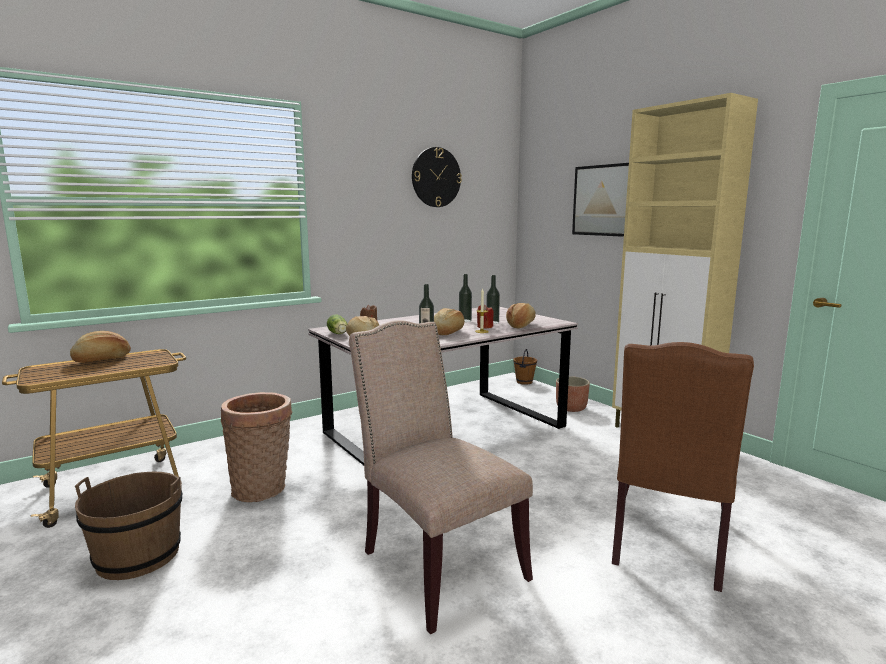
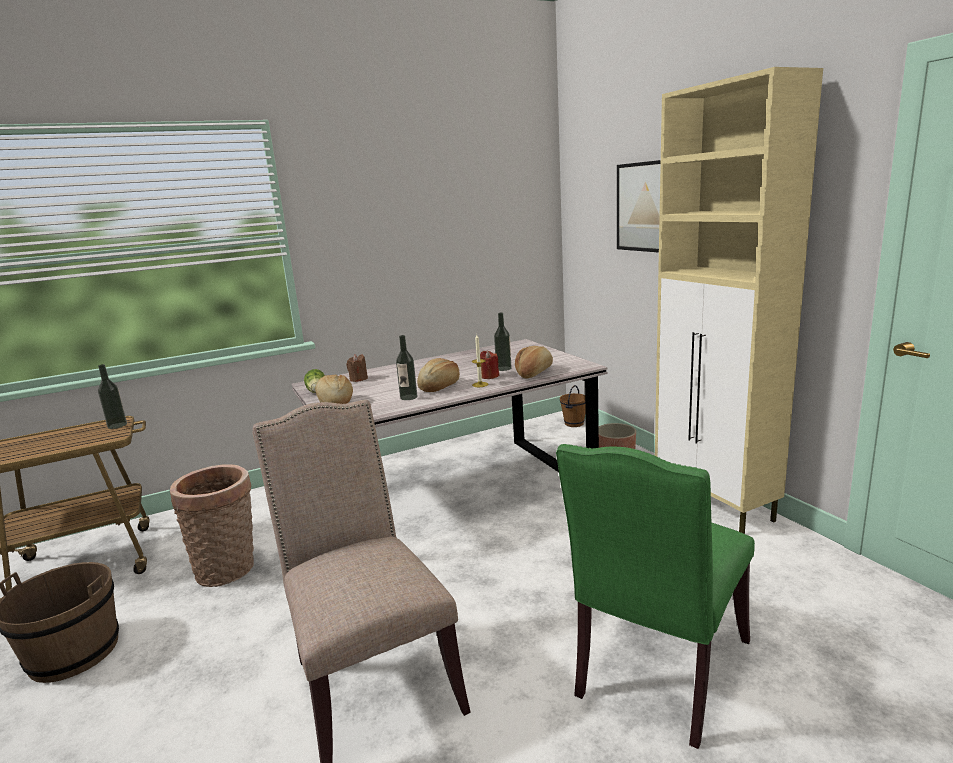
camera: 10 degrees right, 5 degrees up
(102, 359) = (61, 431): bread -> none
(436, 177) = (449, 190): wall clock -> none
(465, 320) = (473, 366): bottle -> bottle (117, 425)
(668, 545) = (657, 671): brown chair -> green chair

